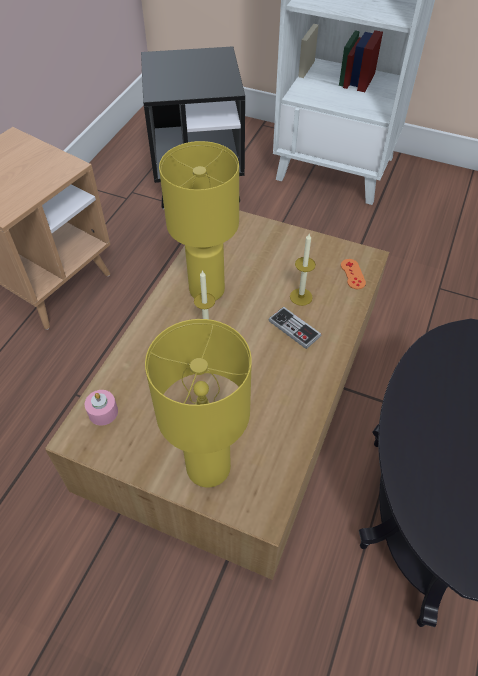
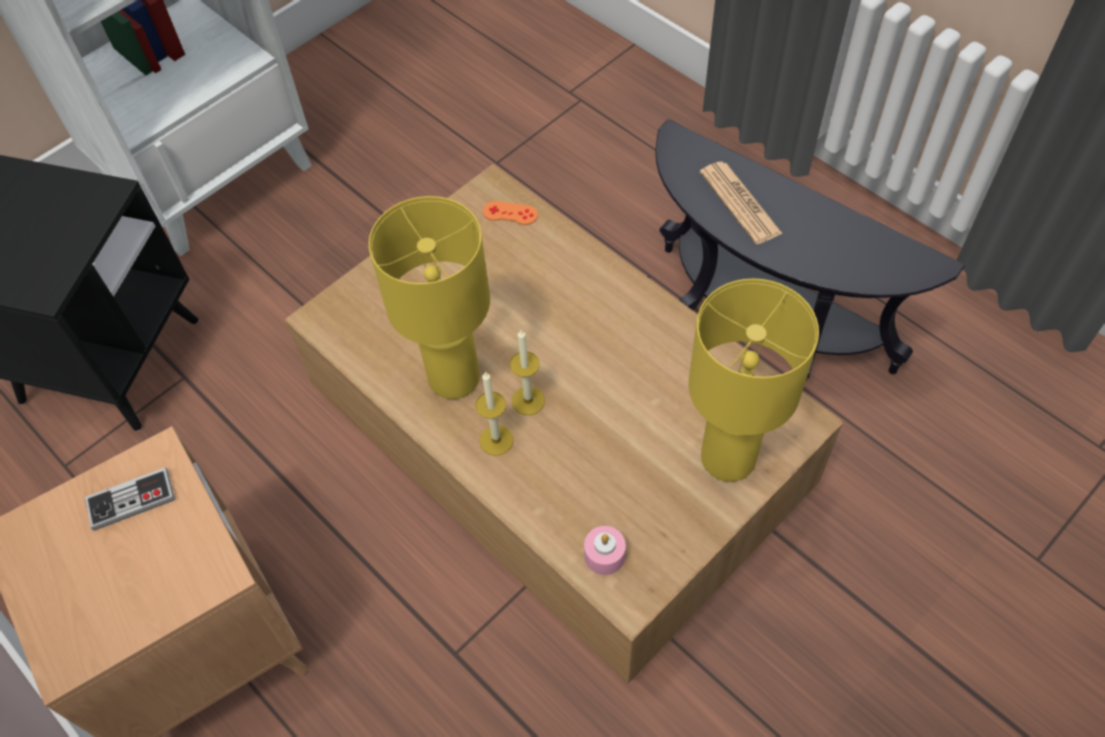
camera: 65 degrees left, 5 degrees up
(294, 329) = (567, 304): game controller -> game controller (131, 500)
(301, 297) = (519, 279): candle -> candle (496, 440)
(432, 392) = (740, 203): none -> newspaper

